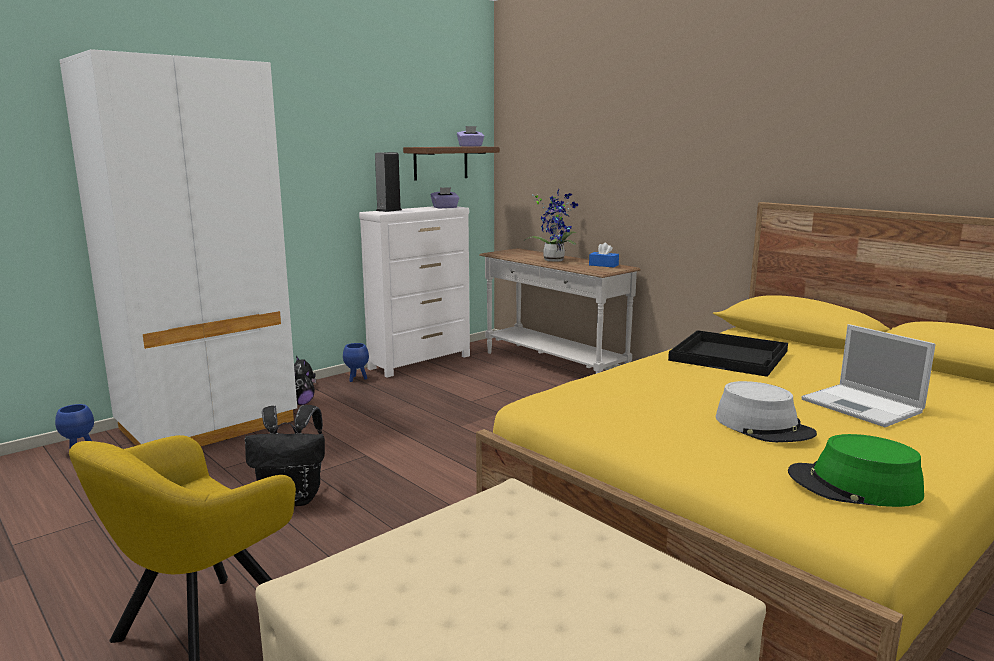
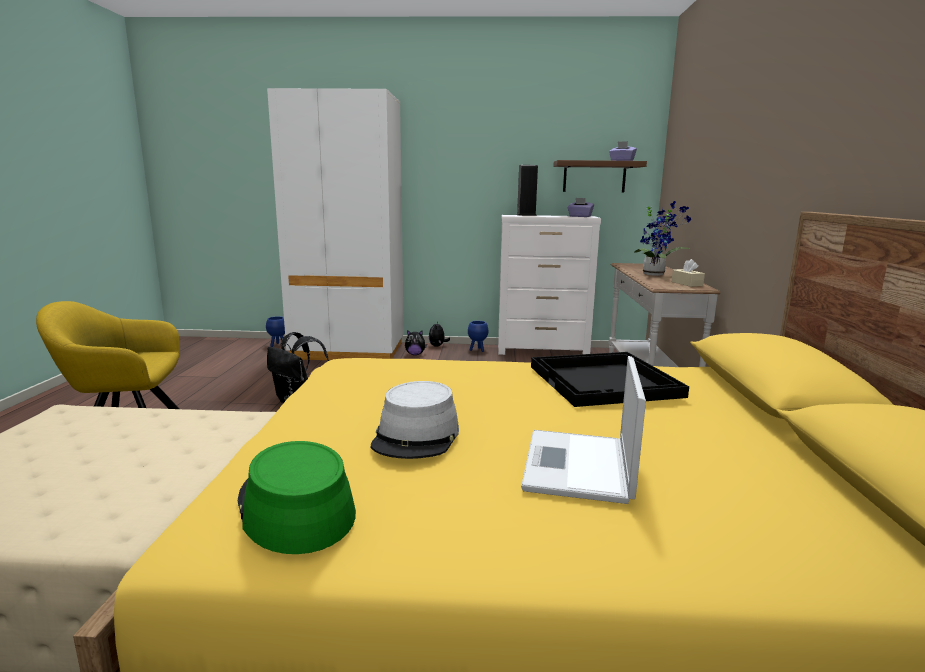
camera: 45 degrees right, 0 degrees up
(603, 265) = (686, 284): blue tissue box -> beige tissue box

